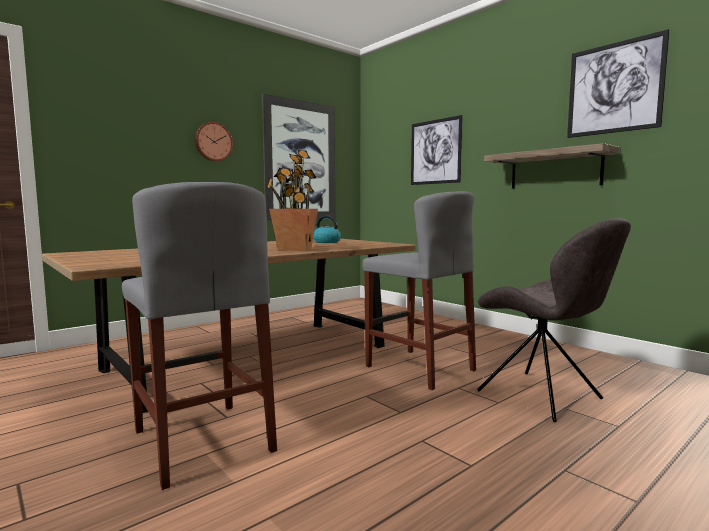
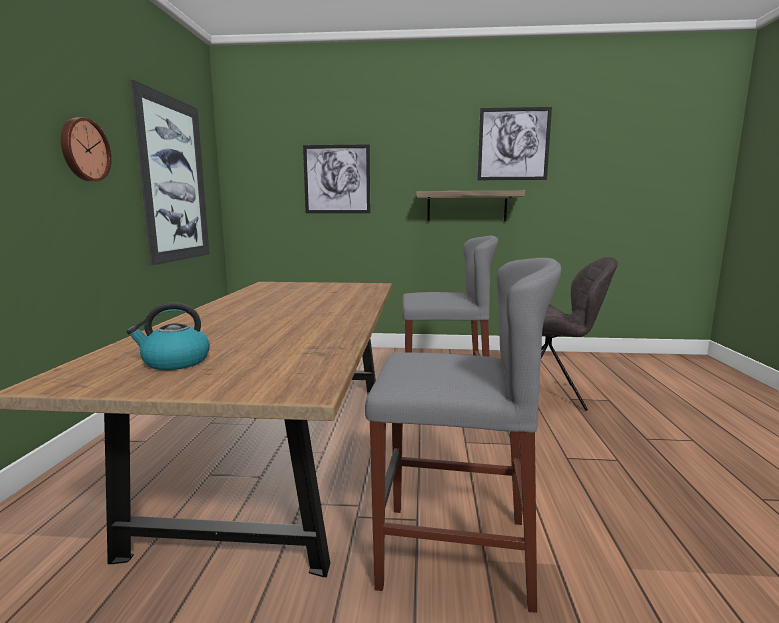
camera: 45 degrees left, 5 degrees up
(294, 249) = (341, 308): potted plant -> none
(326, 242) = (298, 290): kettle -> kettle (175, 362)

